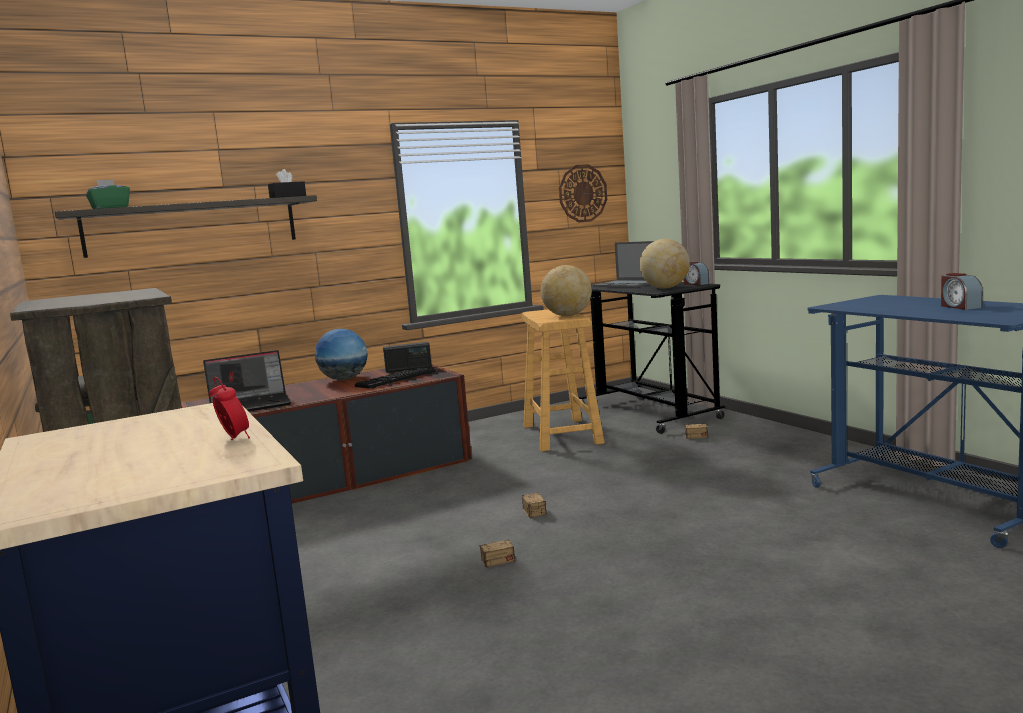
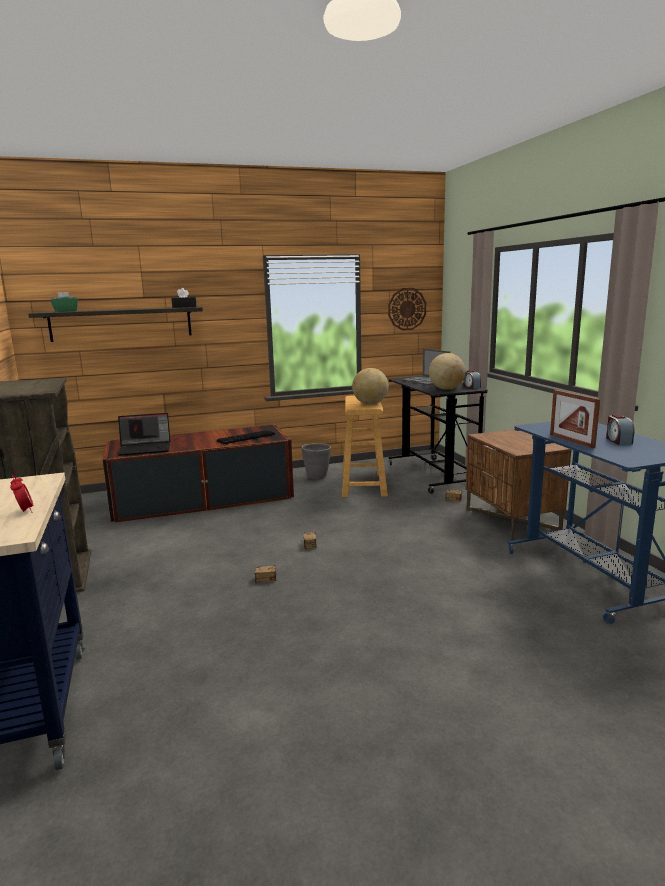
camera: 10 degrees right, 5 degrees up
(344, 379) = (215, 434): globe -> none
(408, 369) = (260, 430): radio -> none
(489, 432) = (317, 477): none -> grey planter
(791, 451) = (512, 521): none -> brown nightstand
(903, 312) = (571, 441): none -> picture frame

